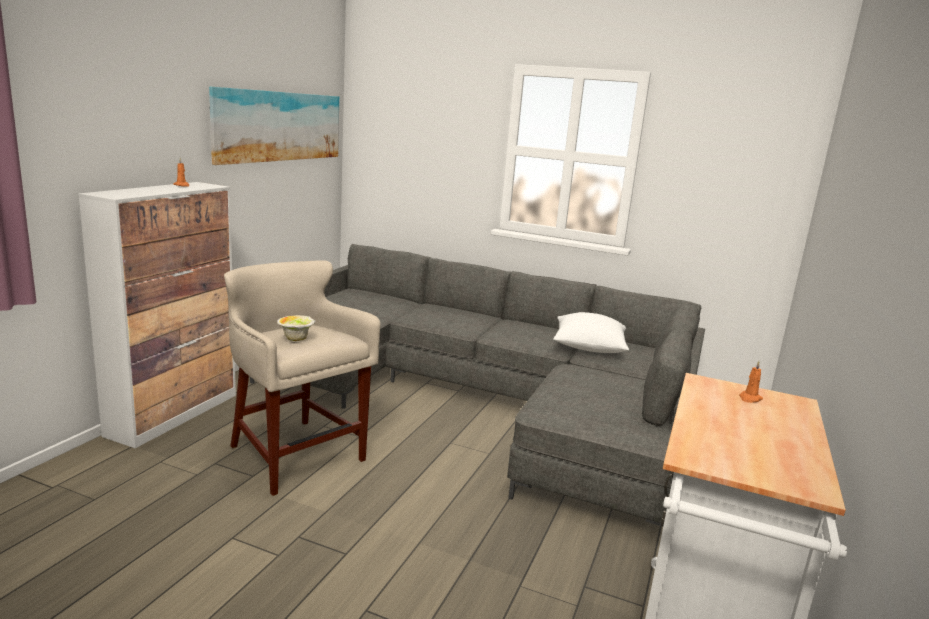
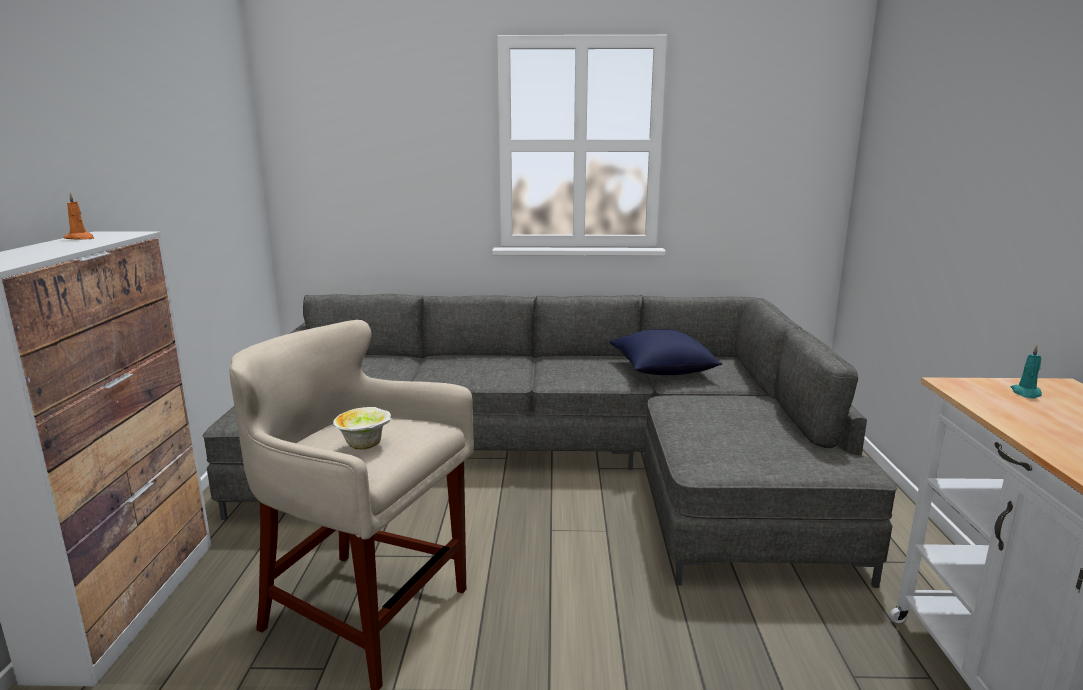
camera: 20 degrees left, 0 degrees up
(278, 126) = (186, 138): picture -> none
(588, 347) = (662, 371): white pillow -> blue pillow
(750, 398) = (1026, 393): orange candle -> turquoise candle

